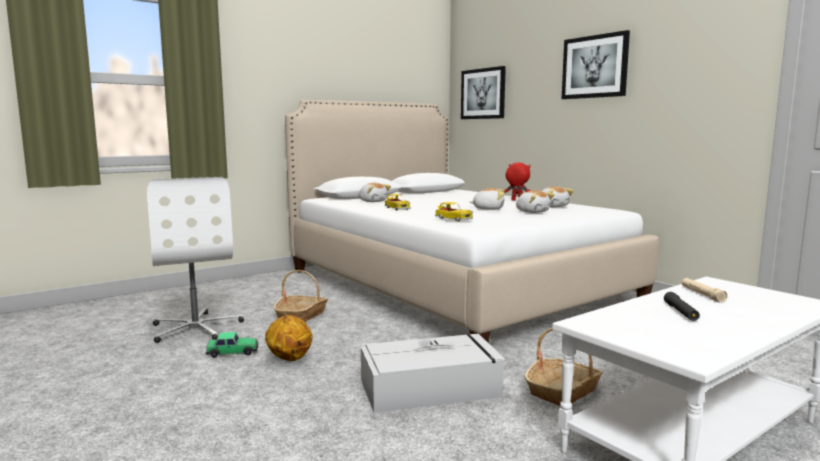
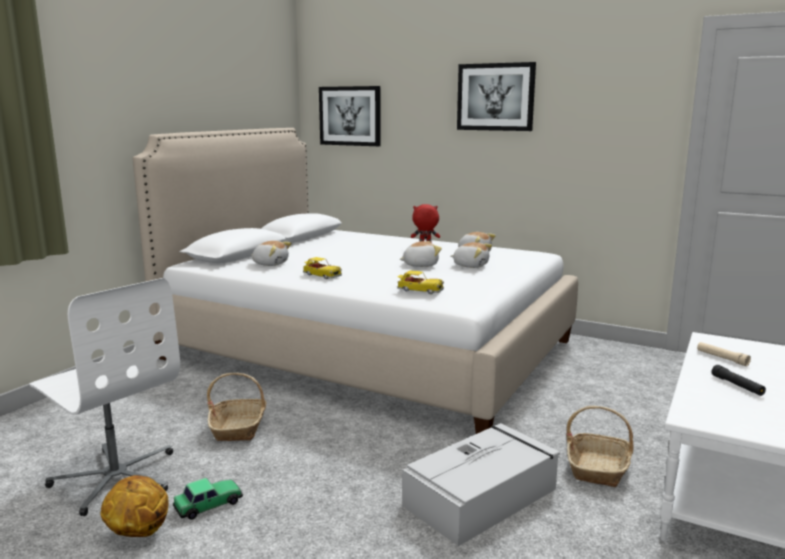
camera: 25 degrees left, 5 degrees up
(289, 358) = (291, 496): basketball -> basketball (137, 533)

